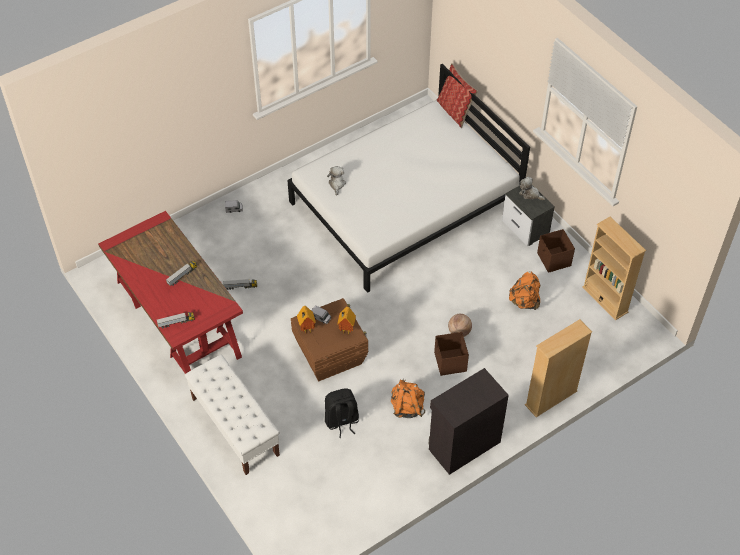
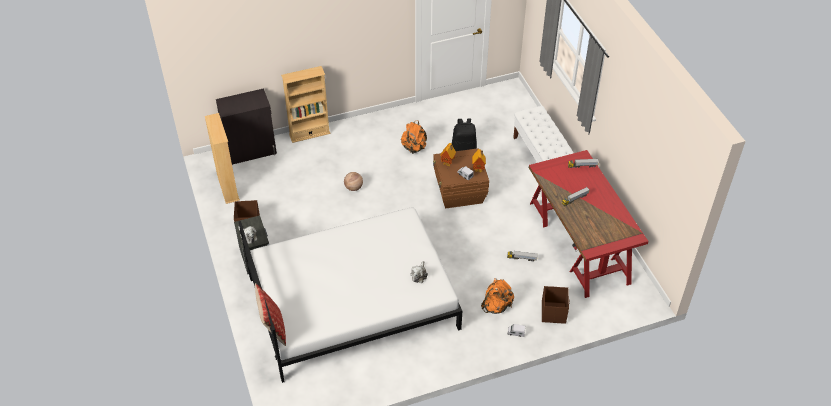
camera: 165 degrees left, 5 degrees down
(450, 362) = (370, 169): brown storage box -> brown storage box (553, 312)
(463, 445) = (384, 119): black cabinet -> black cabinet (251, 151)
(524, 301) = (291, 199): orange backpack -> orange backpack (496, 306)

